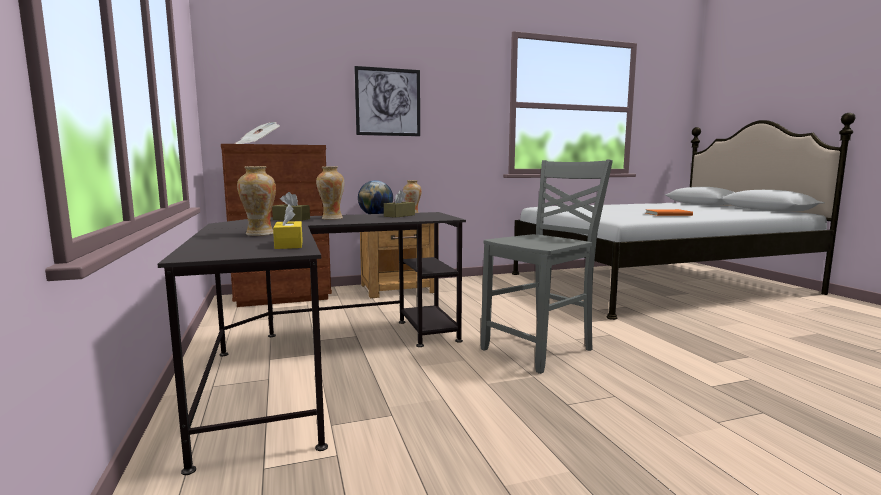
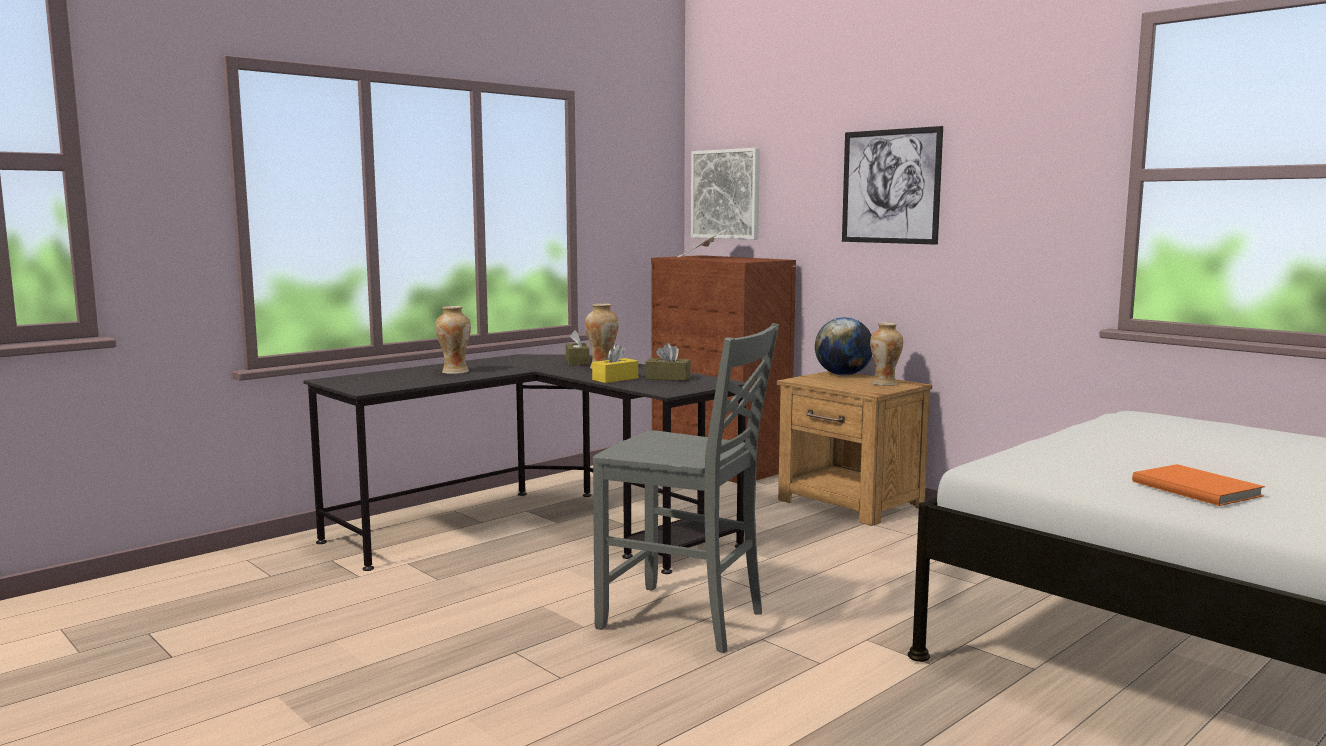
camera: 65 degrees right, 0 degrees up
(247, 99) = (726, 194): none -> picture
(289, 244) = (398, 385): yellow tissue box -> yellow tissue box (615, 379)

